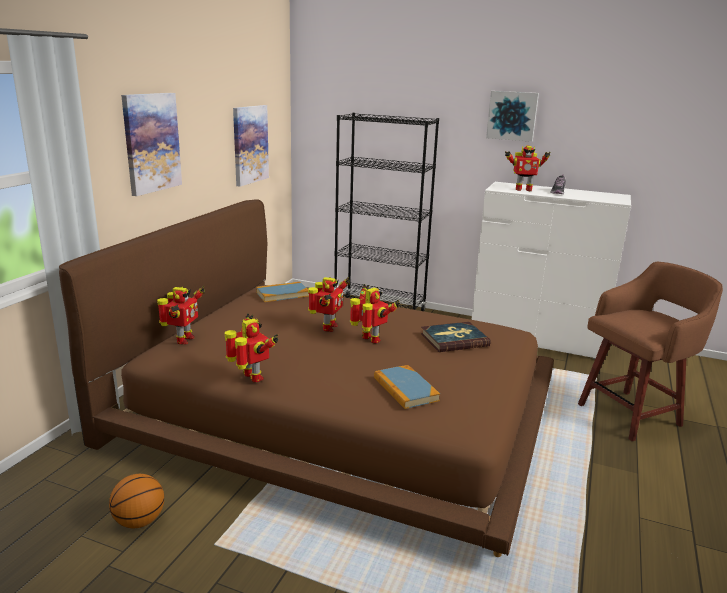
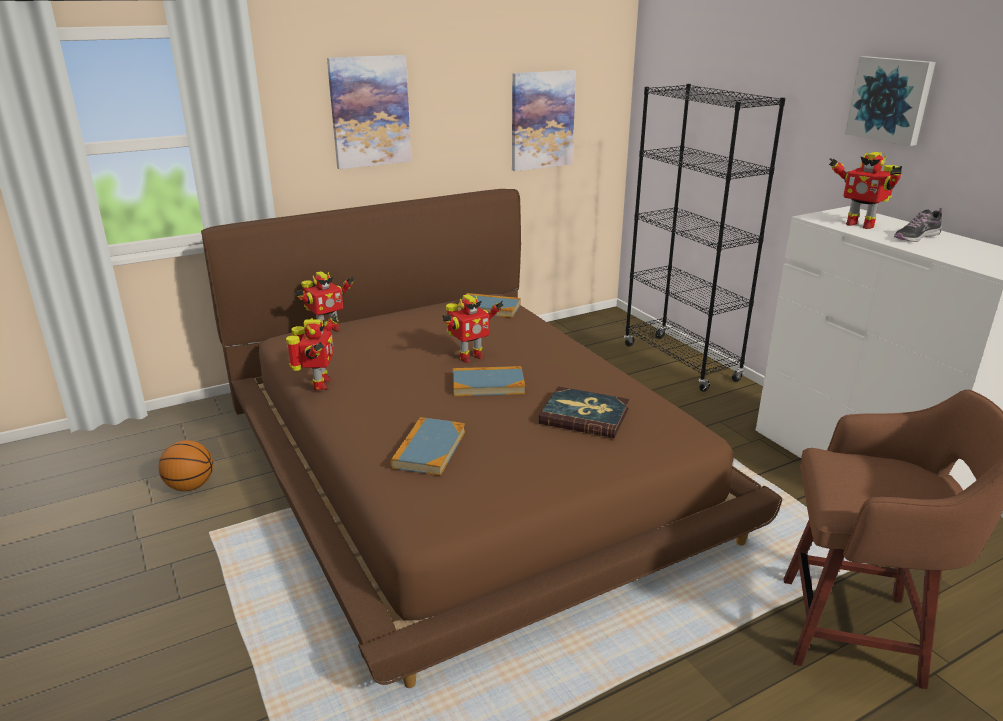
camera: 40 degrees right, 5 degrees up
(370, 340) = (488, 384): toy robot -> book

